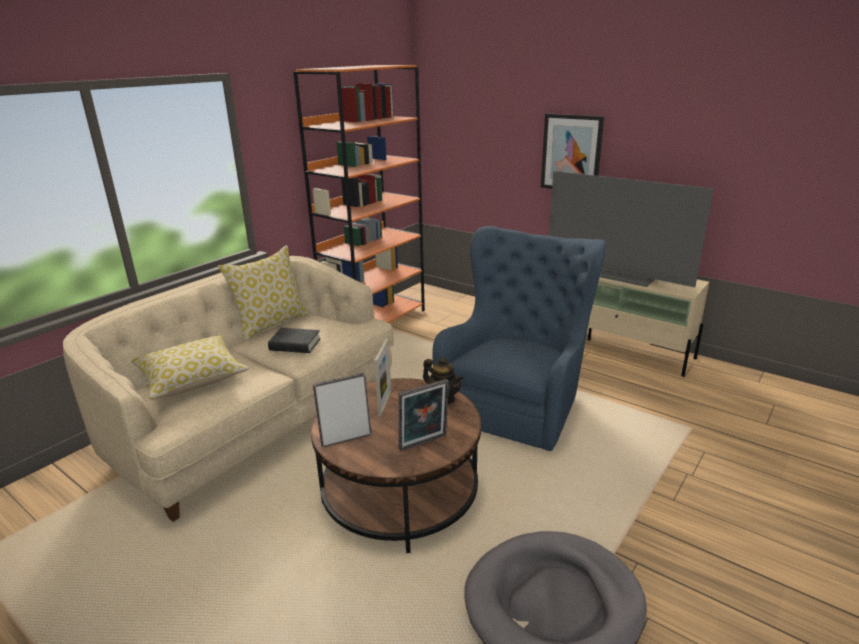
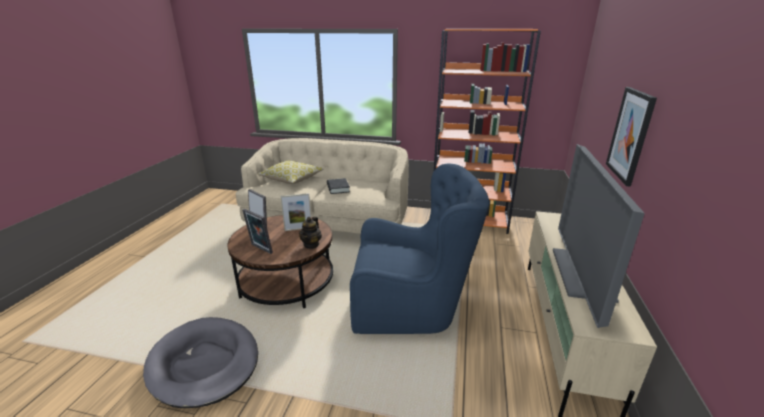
camera: 65 degrees right, 0 degrees up
(271, 324) = (361, 178): pillow -> none

